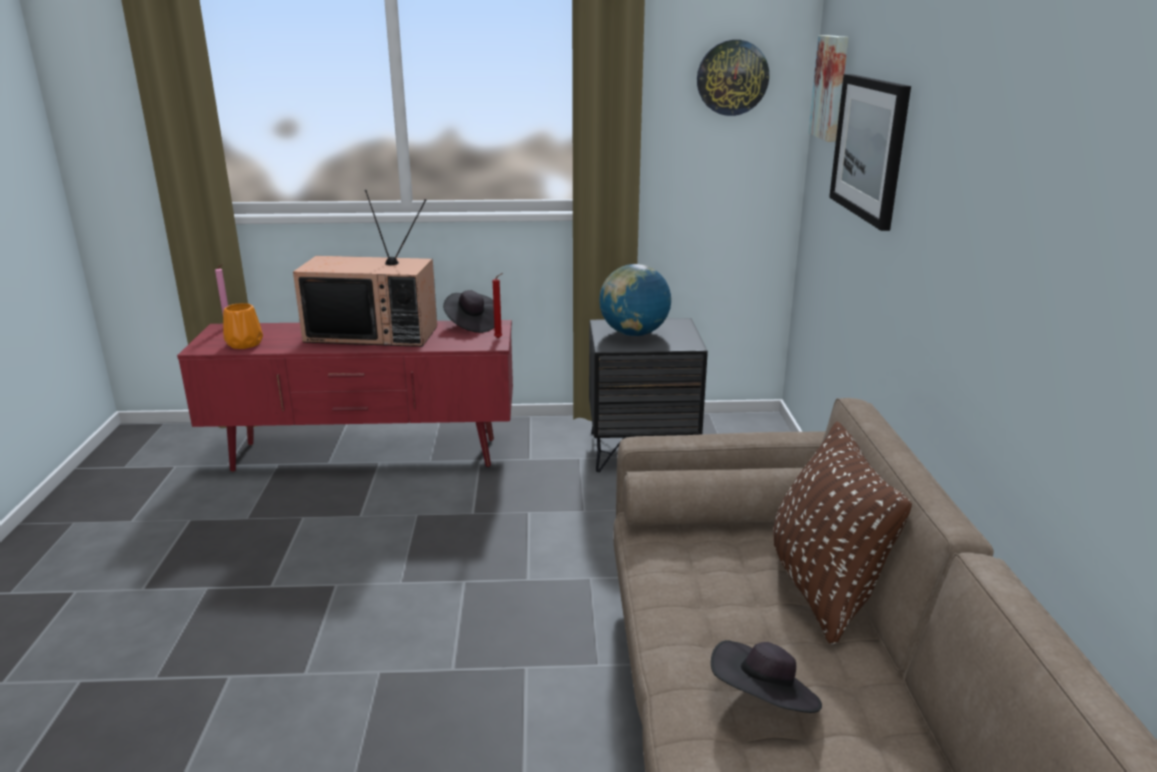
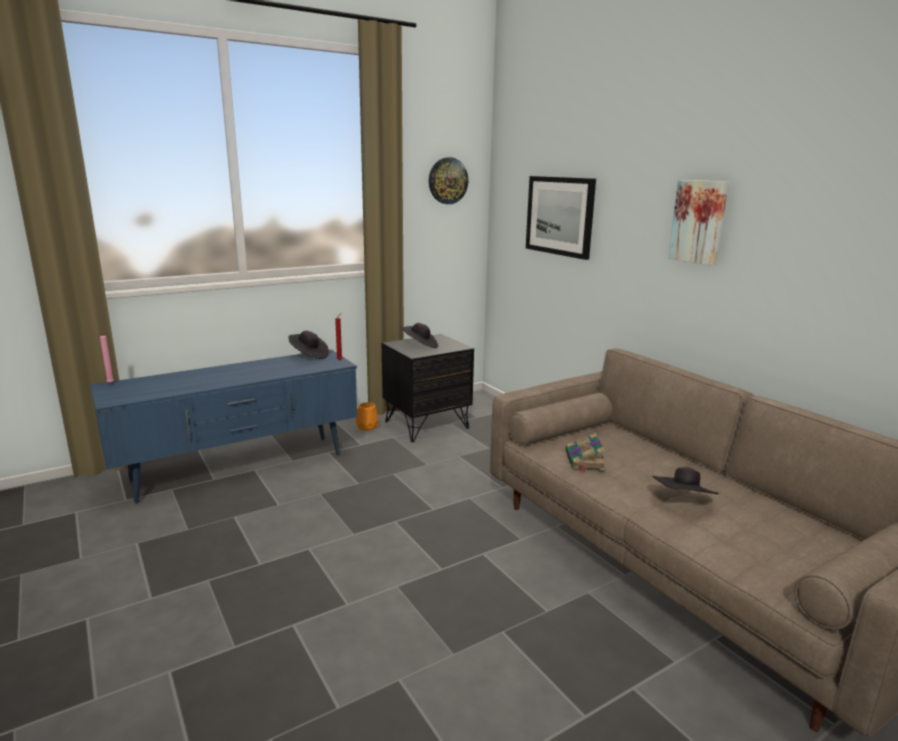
camera: 30 degrees left, 5 degrees down
(245, 344) = (147, 392): orange vase -> orange vase (367, 427)
(366, 456) = (240, 468): red tv stand -> blue tv stand
(374, 333) = (244, 370): television -> none
(634, 334) = (420, 346): globe -> black hat
(690, 578) = (585, 461): none -> book
(823, 590) = (647, 450): brown pillow -> none
(832, 87) = (512, 185): picture -> picture (699, 221)

